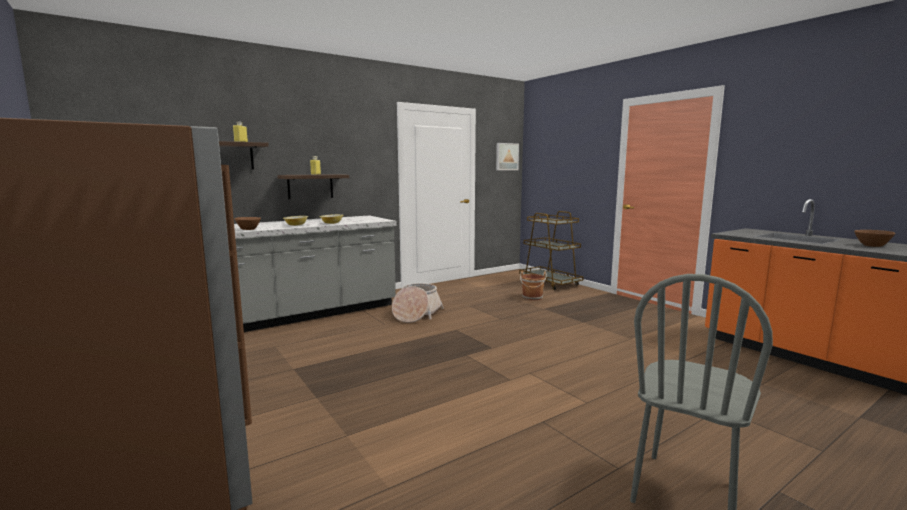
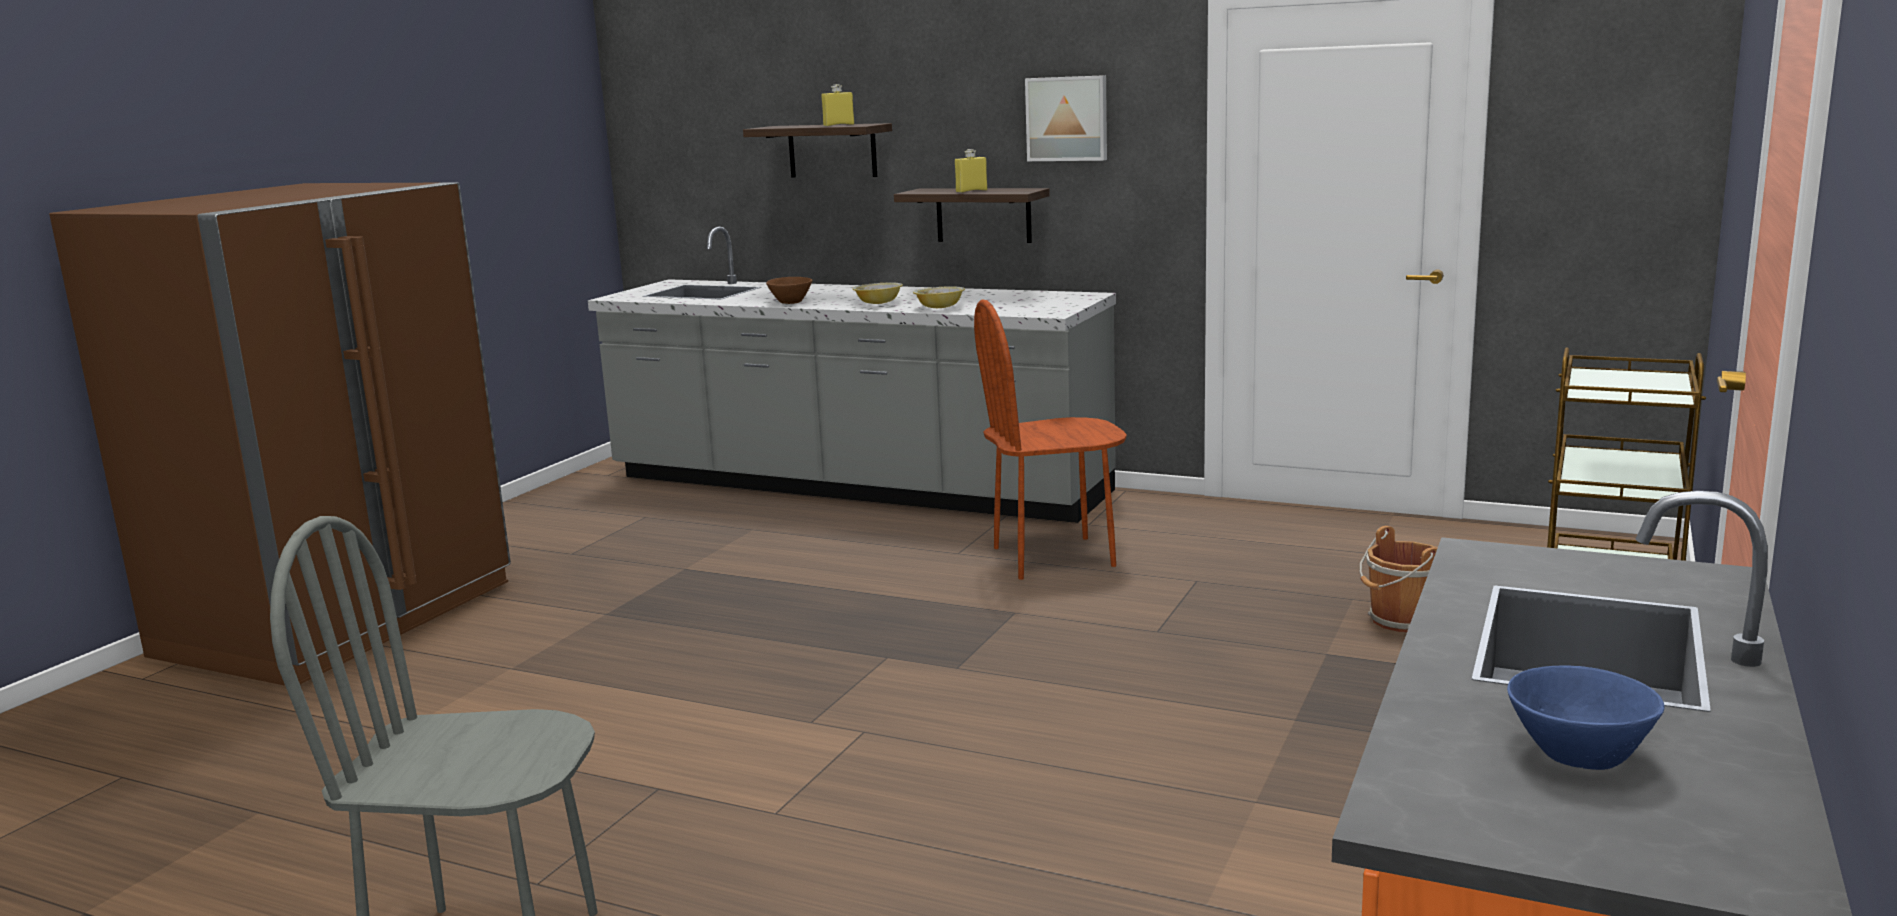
camera: 60 degrees right, 5 degrees up
(416, 314) = (1053, 557): basket -> brown chair
(506, 156) = (1638, 128): picture -> picture (1067, 118)
(871, 245) = (1579, 753): brown bowl -> blue bowl

